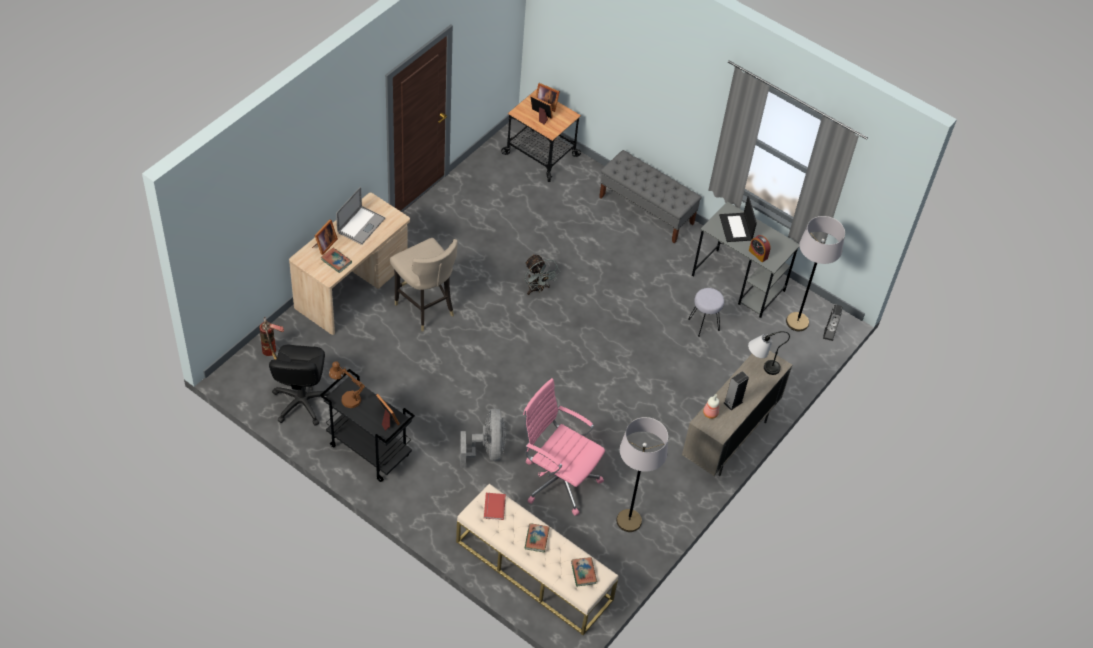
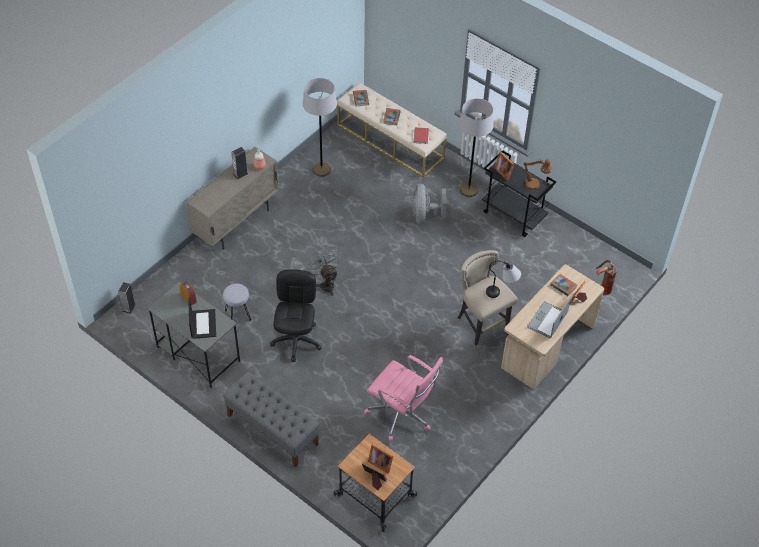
camera: 175 degrees left, 0 degrees up
(301, 402) = (570, 249): black office chair -> black office chair (296, 340)
(537, 289) = (382, 346): grey fan -> grey fan (326, 283)
(558, 479) = (371, 196): pink office chair -> pink office chair (402, 414)
(760, 368) = (212, 199): table lamp -> table lamp (502, 292)
(797, 322) = (154, 318): grey floor lamp -> grey floor lamp (468, 190)

